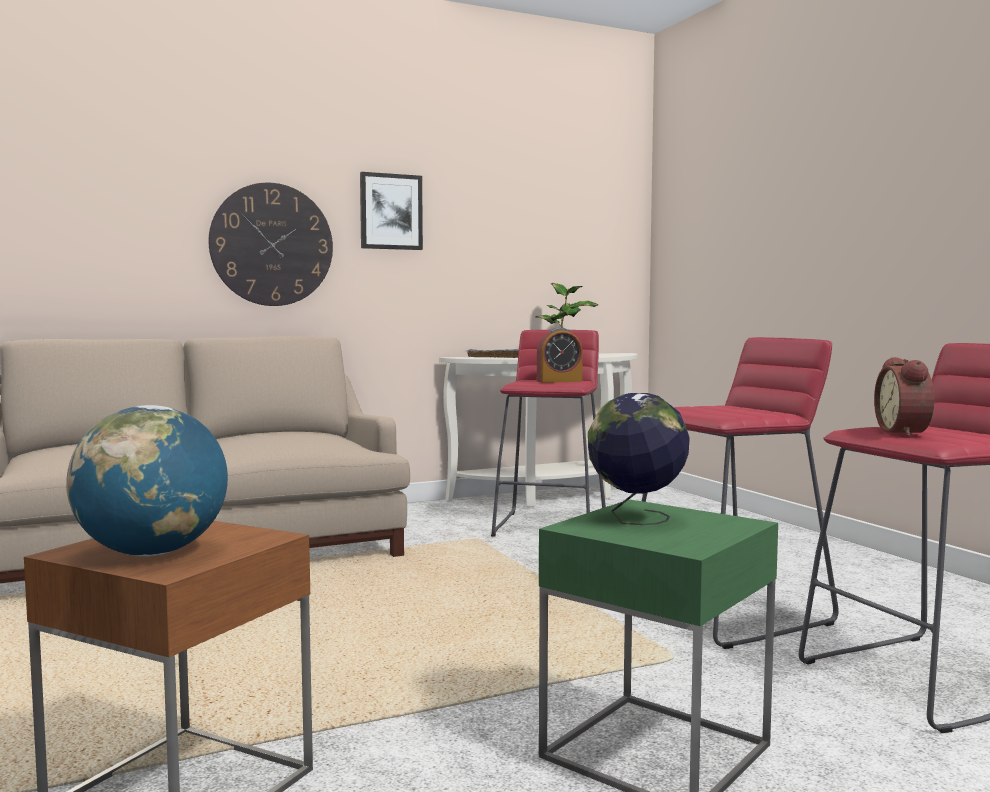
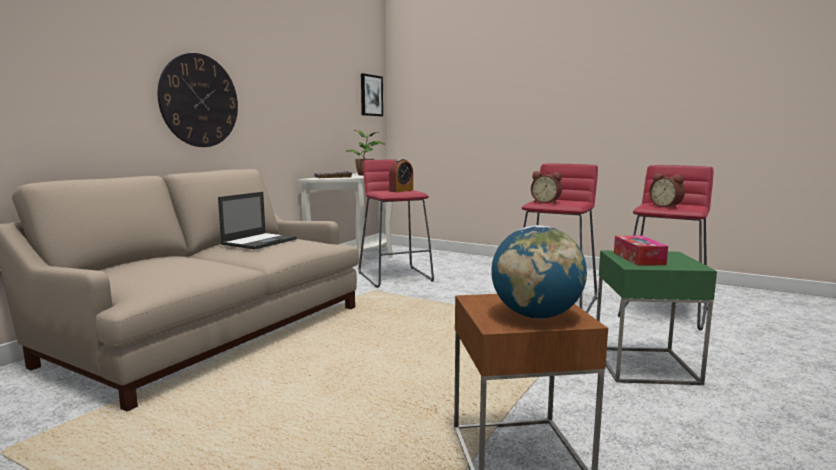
camera: 35 degrees left, 5 degrees up
(274, 436) = (260, 241): none -> laptop
(390, 212) = (267, 79): picture -> picture (371, 95)
(636, 519) = (638, 258): globe -> tissue box
(694, 409) = (546, 202): none -> alarm clock

